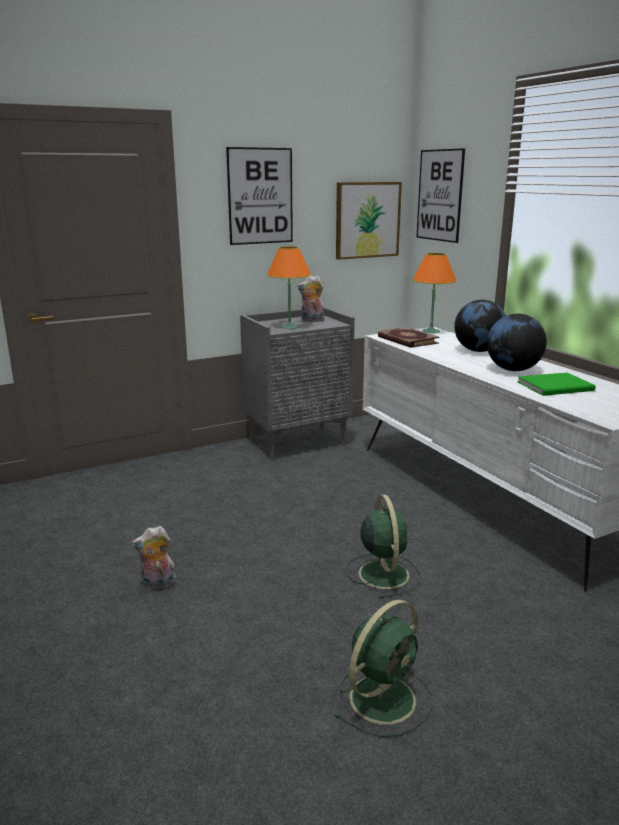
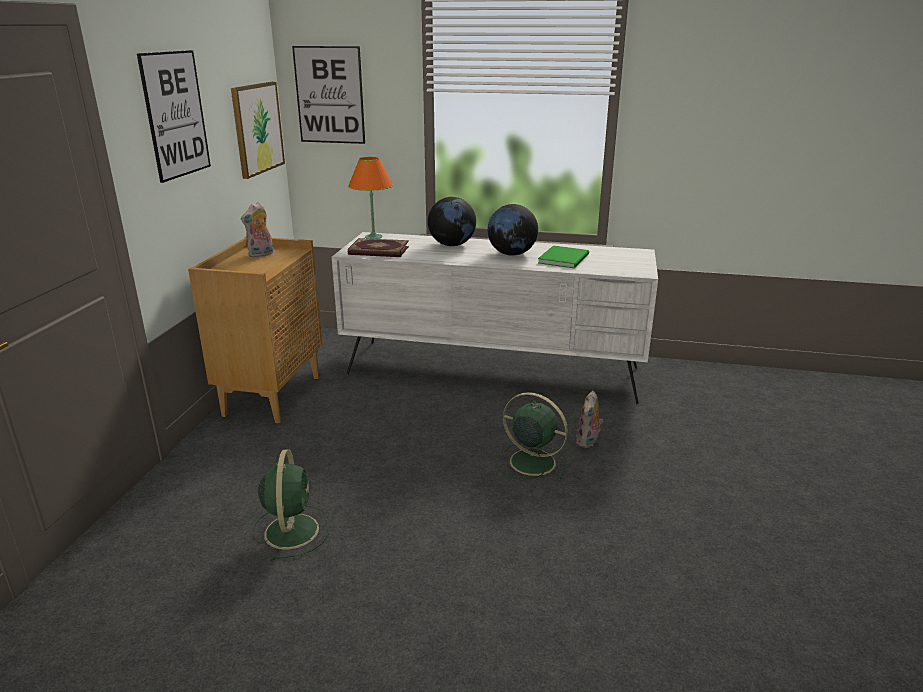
camera: 50 degrees left, 5 degrees up
(157, 584) = (400, 584): plush toy -> plush toy (588, 442)
(289, 327) = (259, 268): orange table lamp -> none
(298, 442) = (273, 395): grey cabinet -> brown cabinet
(384, 697) = (667, 535): green fan -> green fan (292, 529)

